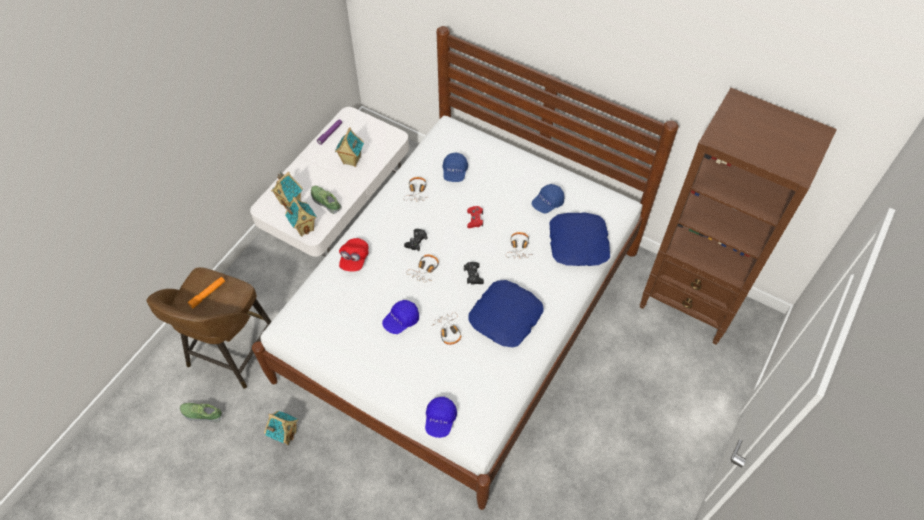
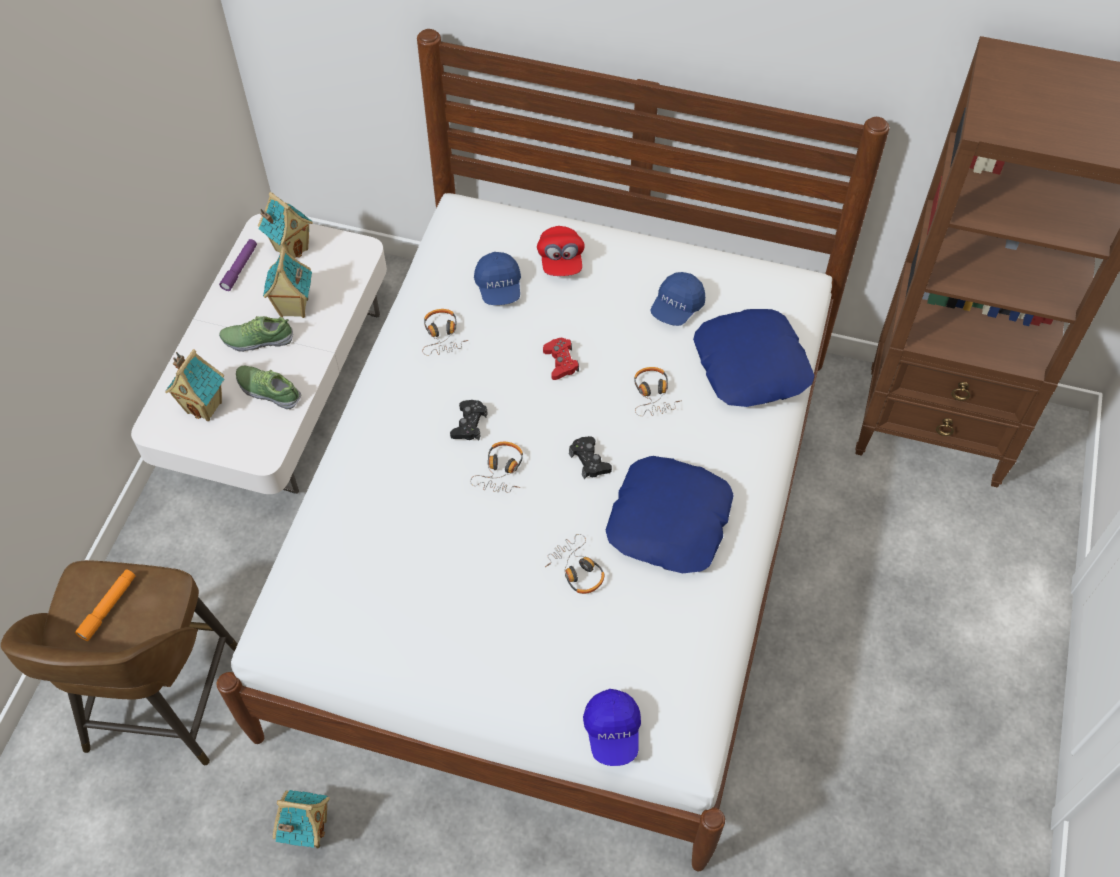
camera: 15 degrees left, 0 degrees up
(202, 413) = (139, 831): shoe -> shoe (258, 339)
(304, 228) = (243, 446): toy house -> toy house (291, 249)
(354, 259) = (367, 481): red cap -> red cap (560, 261)
(401, 320) = (487, 571): blue cap -> none

